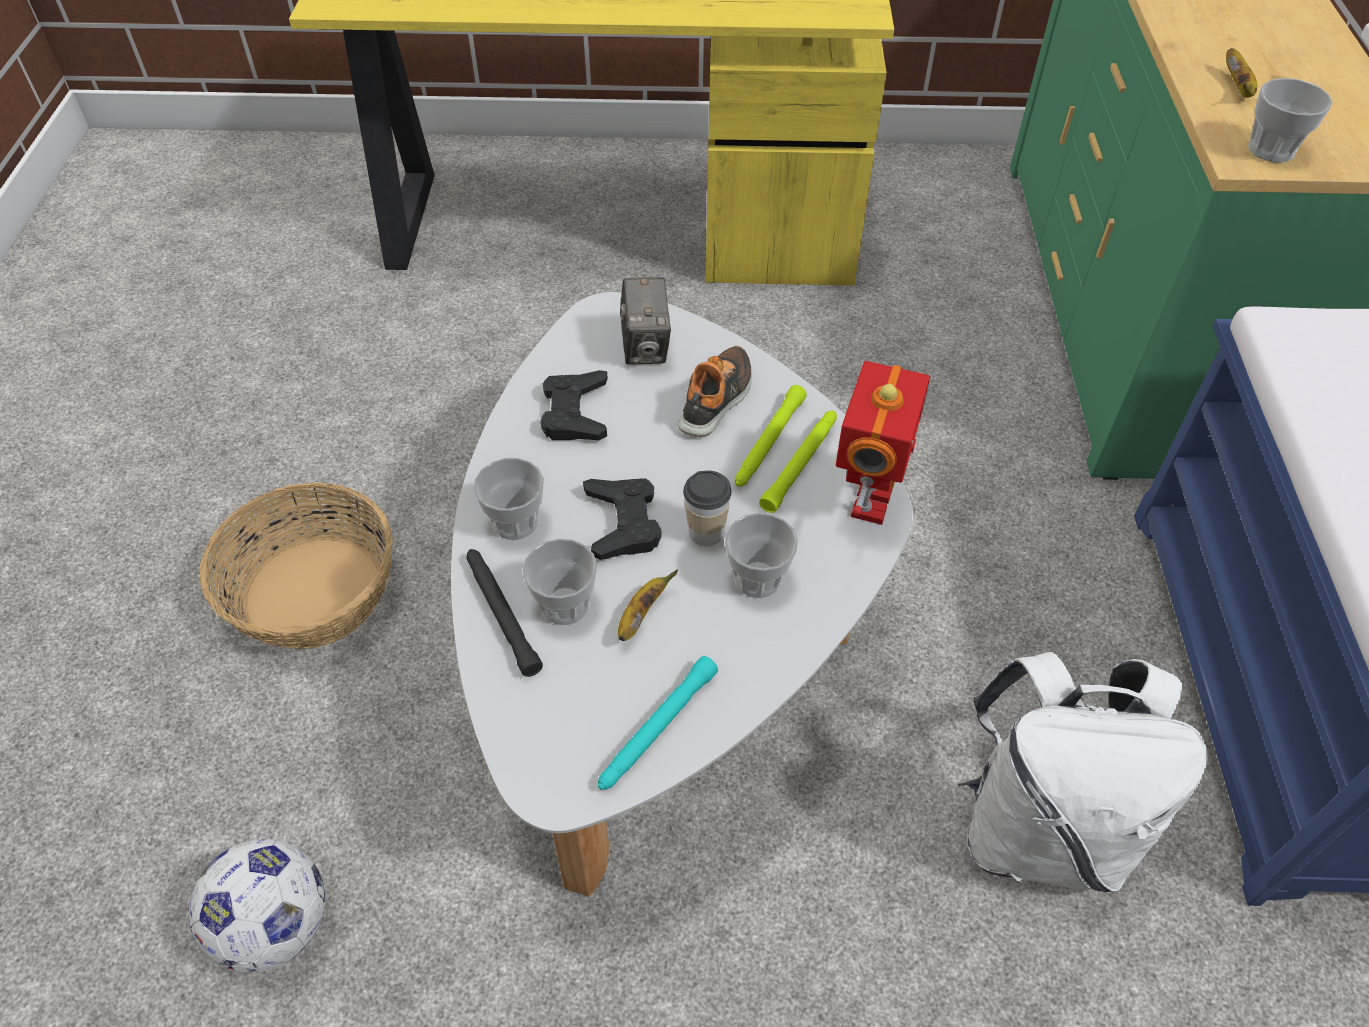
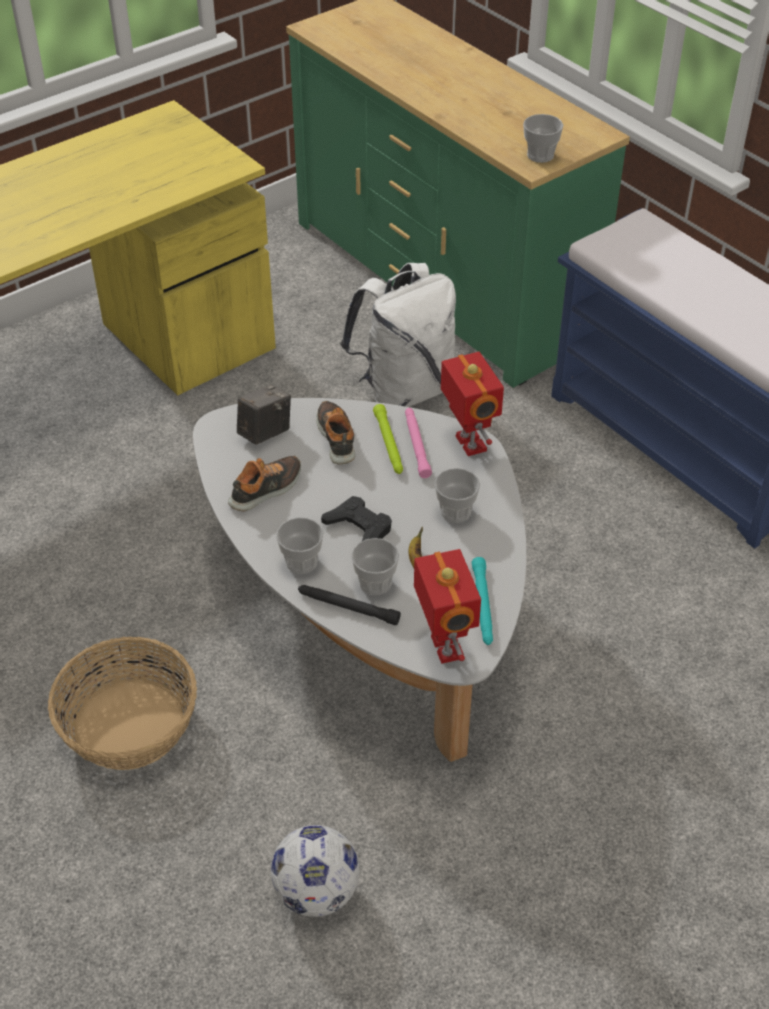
camera: 40 degrees left, 5 degrees down
(550, 750) = (444, 647): none -> toy robot
(575, 413) = (266, 489): black game controller -> shoe
(645, 347) = (265, 432): camera -> camera turned 90 degrees counterclockwise
(706, 532) = (406, 506): cup -> none
(801, 463) = (416, 445): green flashlight -> pink flashlight
(1039, 828) = (642, 576): white backpack -> white backpack (404, 390)
(1237, 88) = (494, 127): banana -> none

